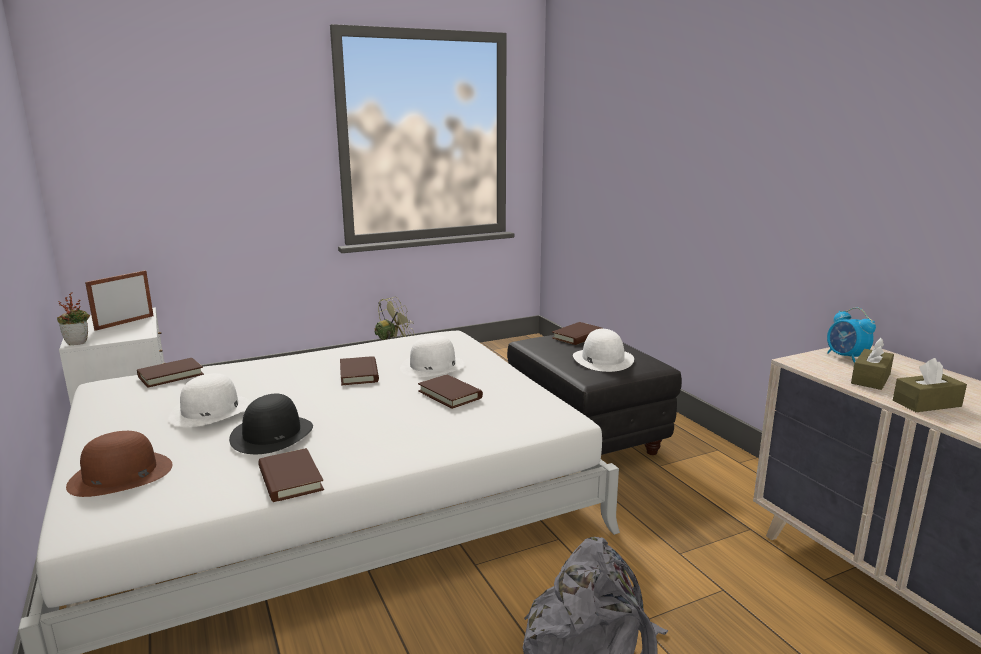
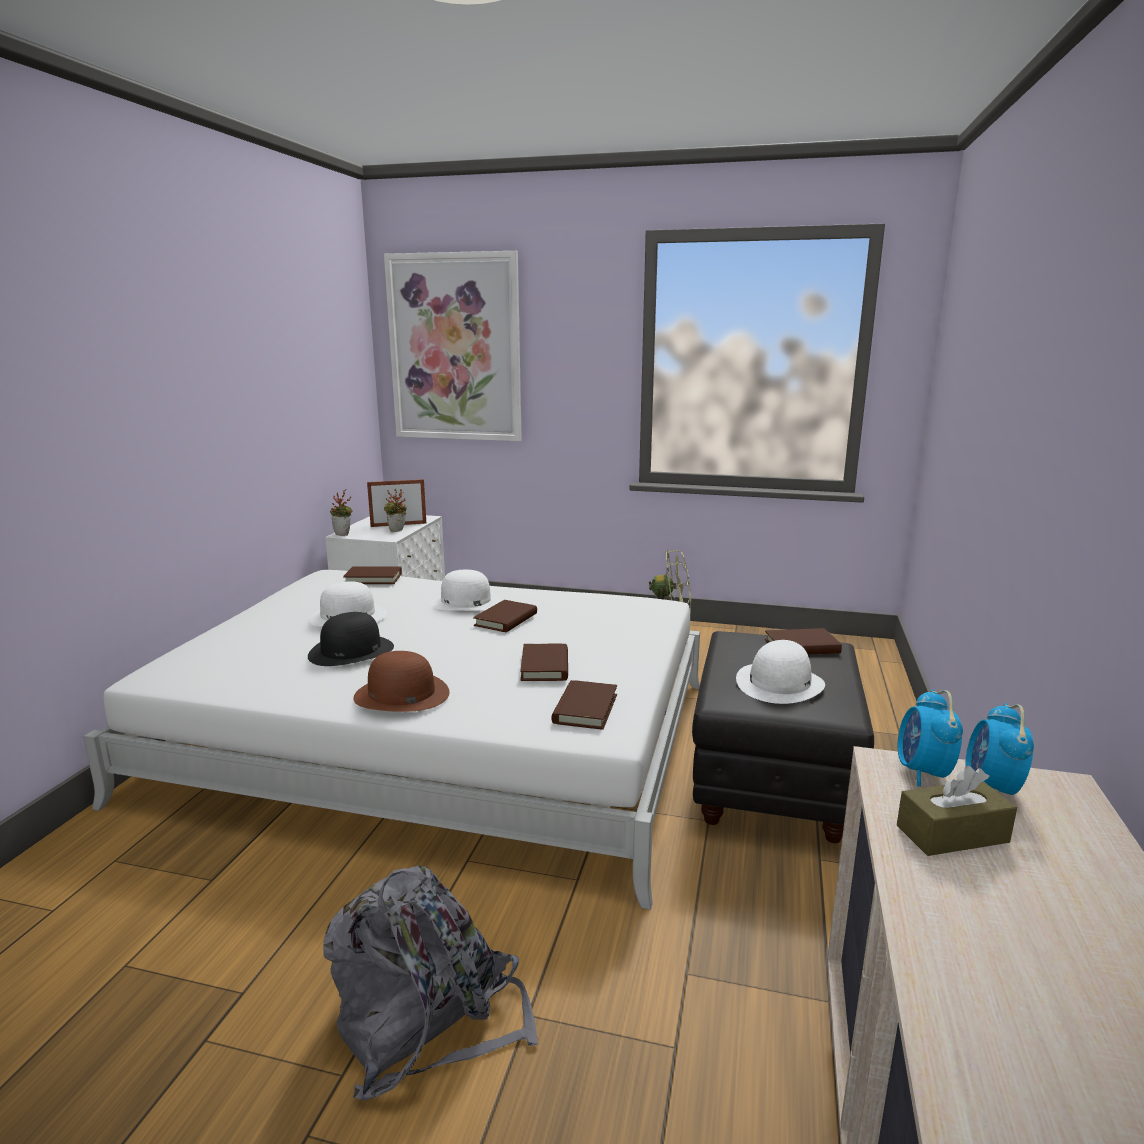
camera: 40 degrees right, 0 degrees up
(120, 475) = (224, 647): brown hat -> brown hat (401, 694)
(136, 328) = (397, 531): none -> potted plant
(142, 132) = (455, 348): none -> picture
(290, 479) = (300, 693): brown book -> brown book (585, 709)
(432, 366) = (583, 632): white hat -> white hat (465, 602)
(815, 360) = (923, 773): none -> alarm clock
(926, 403) = (959, 911): brown tissue box -> none

